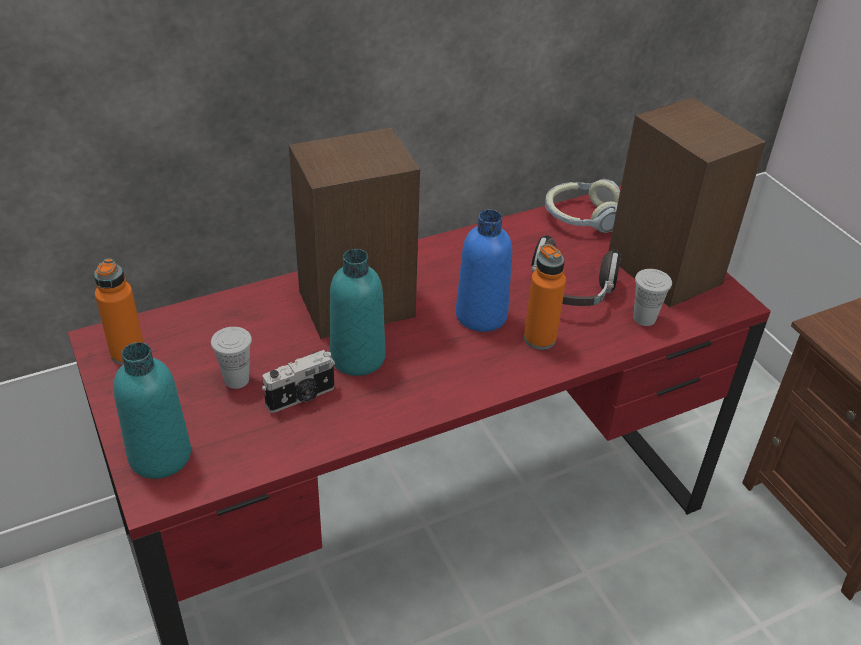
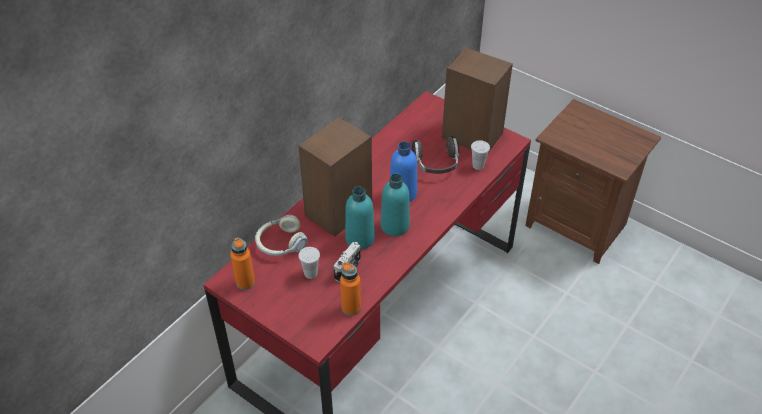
camera: 25 degrees left, 5 degrees up
(160, 456) = (305, 324): turquoise bottle -> turquoise bottle (395, 226)
(539, 338) = (437, 195): orange bottle -> orange bottle (351, 308)
(581, 217) = (415, 119): headphones -> headphones (280, 244)

